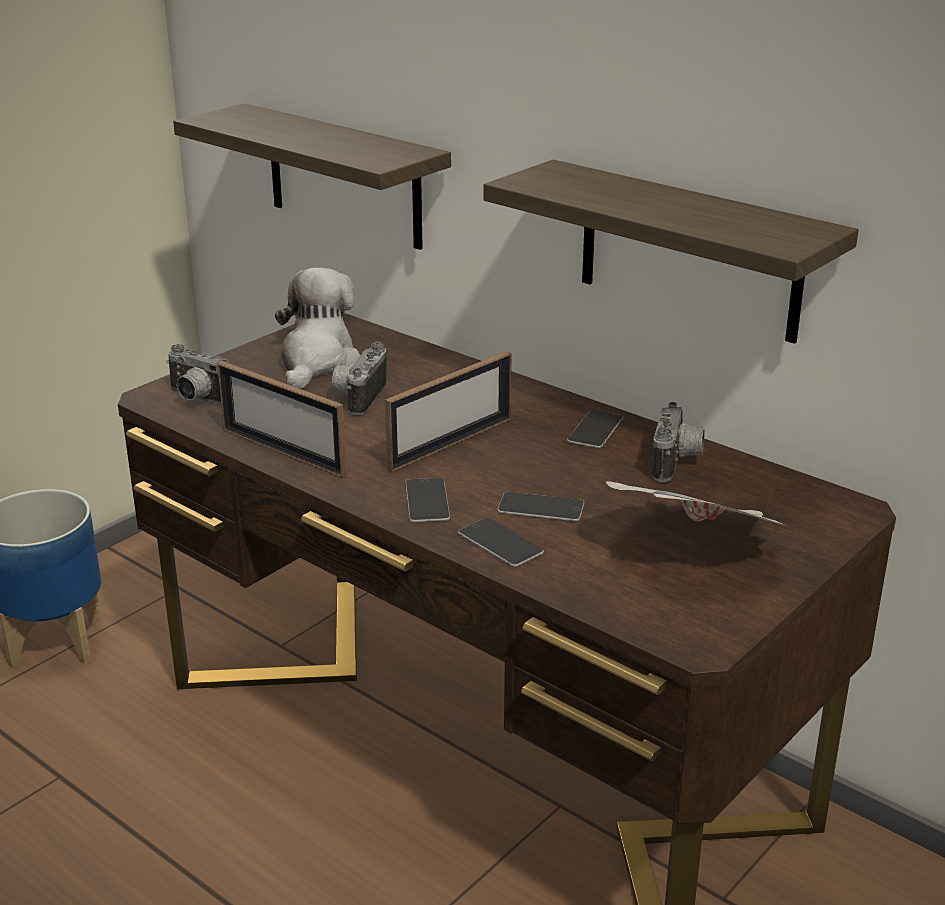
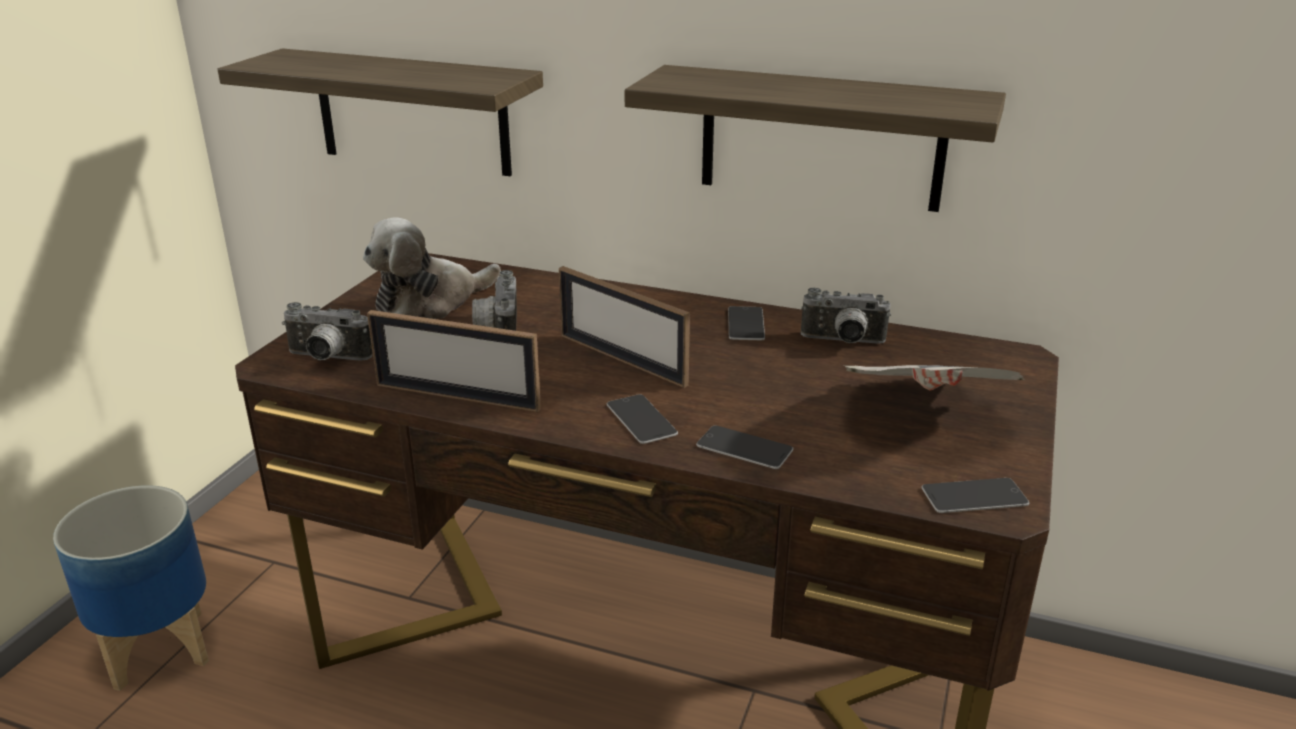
camera: 20 degrees left, 0 degrees up
(317, 362) = (430, 302): plush toy -> plush toy turned 120 degrees counterclockwise
(450, 443) = (622, 359): picture frame -> picture frame turned 105 degrees clockwise
(541, 507) = (755, 405): phone -> phone (974, 496)
(677, 463) = (843, 342): camera -> camera turned 105 degrees clockwise

